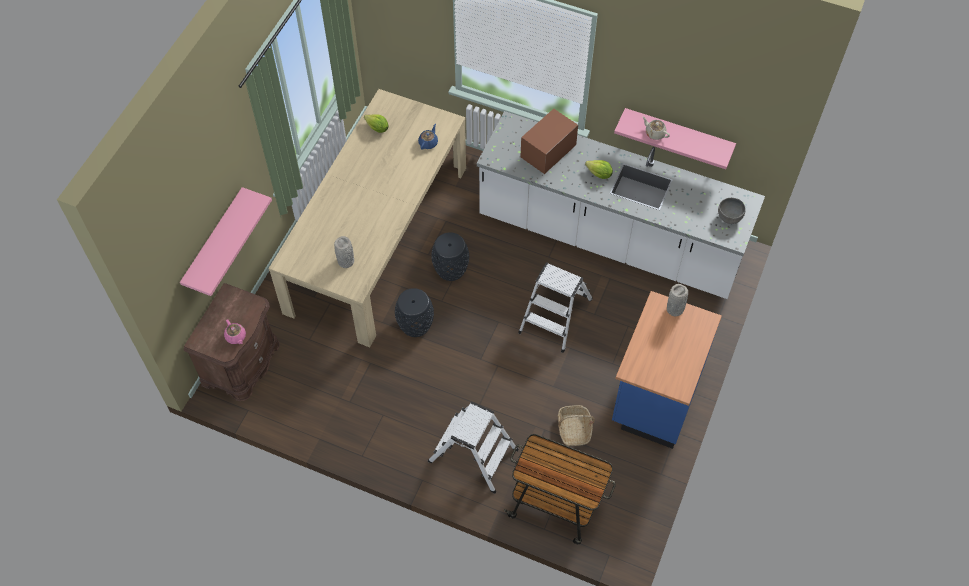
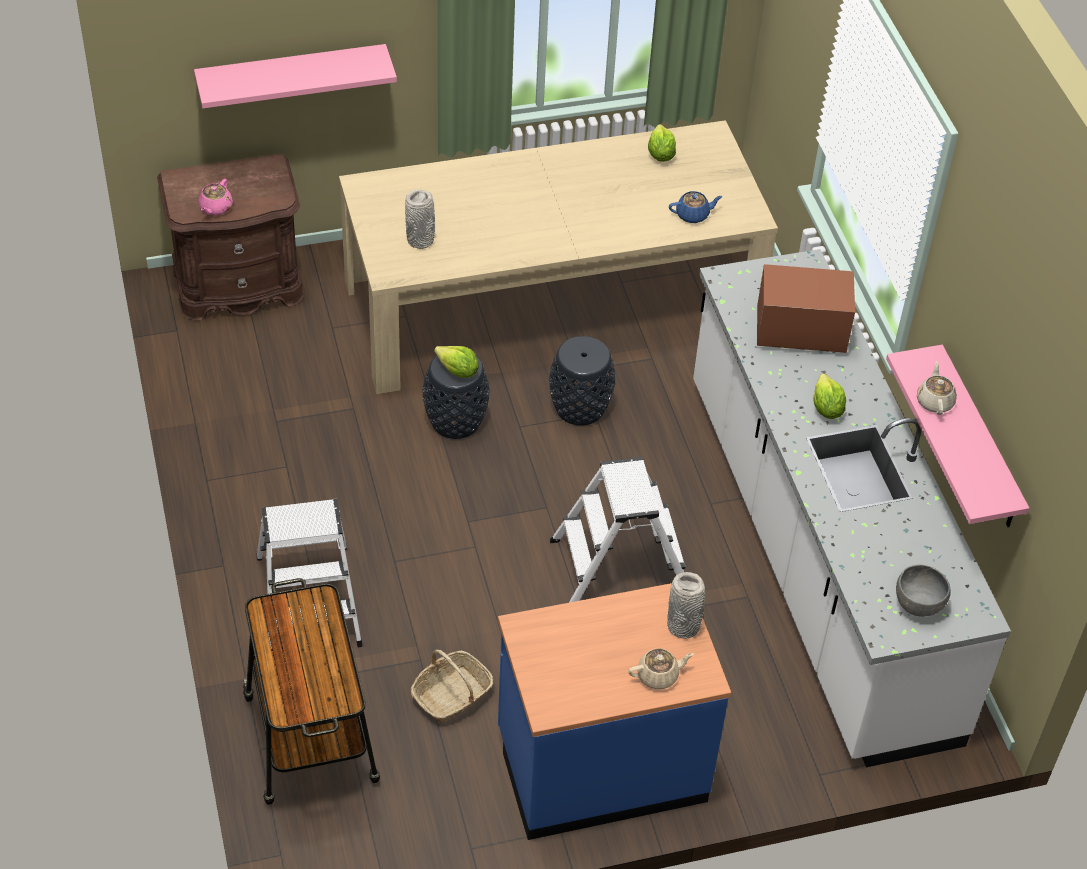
camera: 50 degrees right, 10 degrees down
(416, 302) = (457, 371): none -> lettuce
(694, 336) = (658, 675): none -> beige teapot

